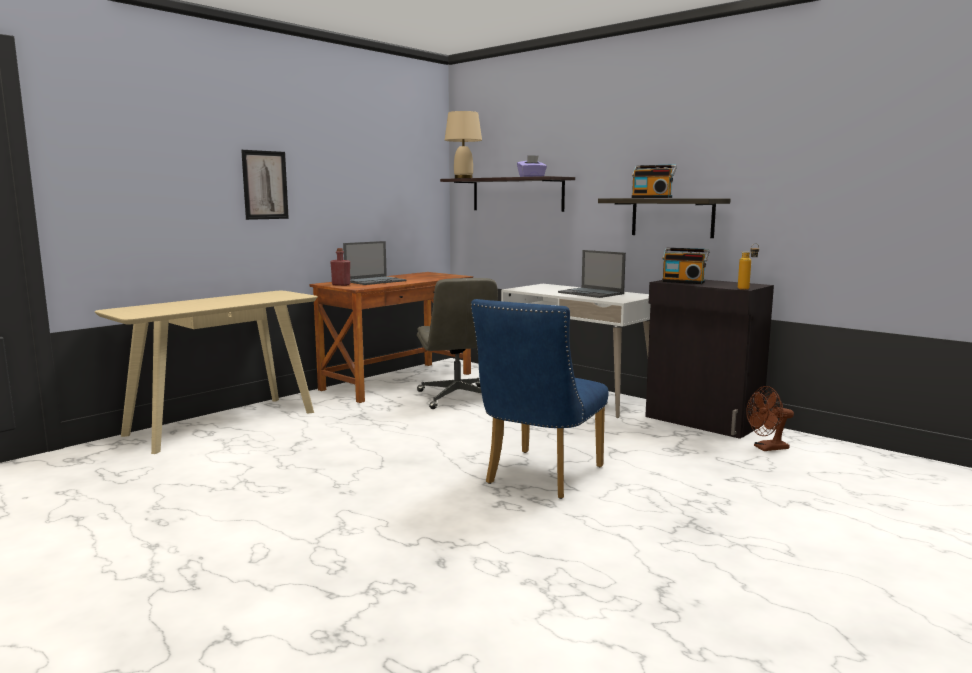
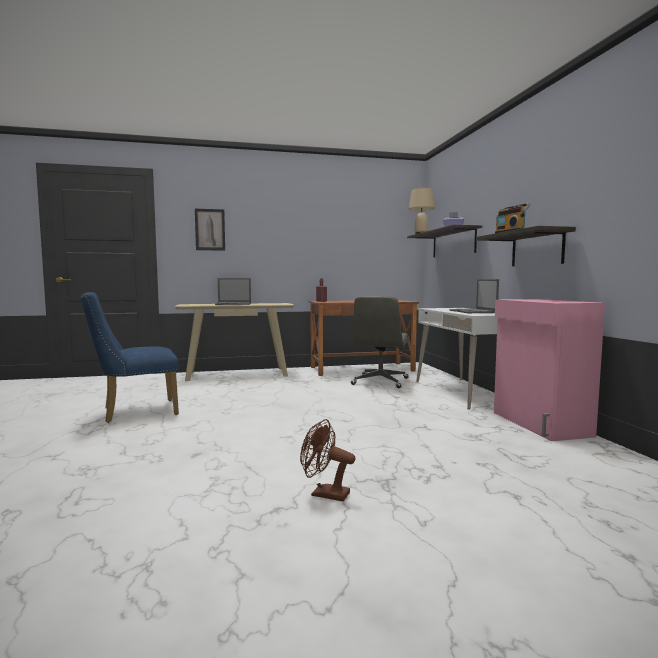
camera: 35 degrees right, 5 degrees down
(265, 185) = (282, 240): picture -> picture (210, 229)
(375, 281) = (348, 301): laptop -> laptop (234, 304)
(538, 477) = (339, 429): blue chair -> blue chair (134, 412)
(683, 282) = (524, 299): radio -> none
(702, 421) = (539, 424): black cabinet -> pink cabinet
(747, 288) = (560, 302): bottle -> none
(767, 448) = (563, 452): brown fan -> brown fan (324, 494)

